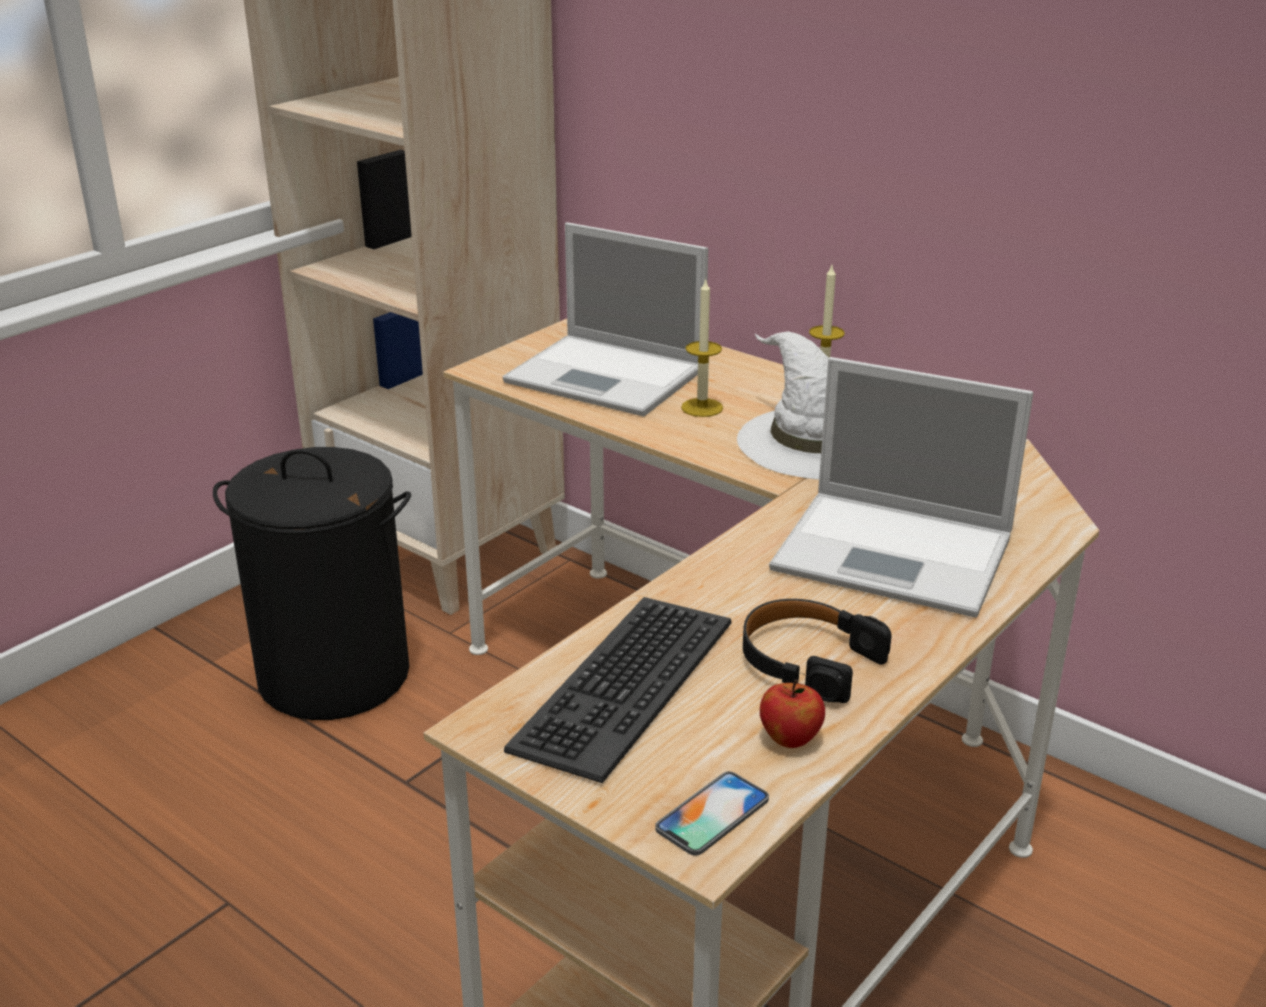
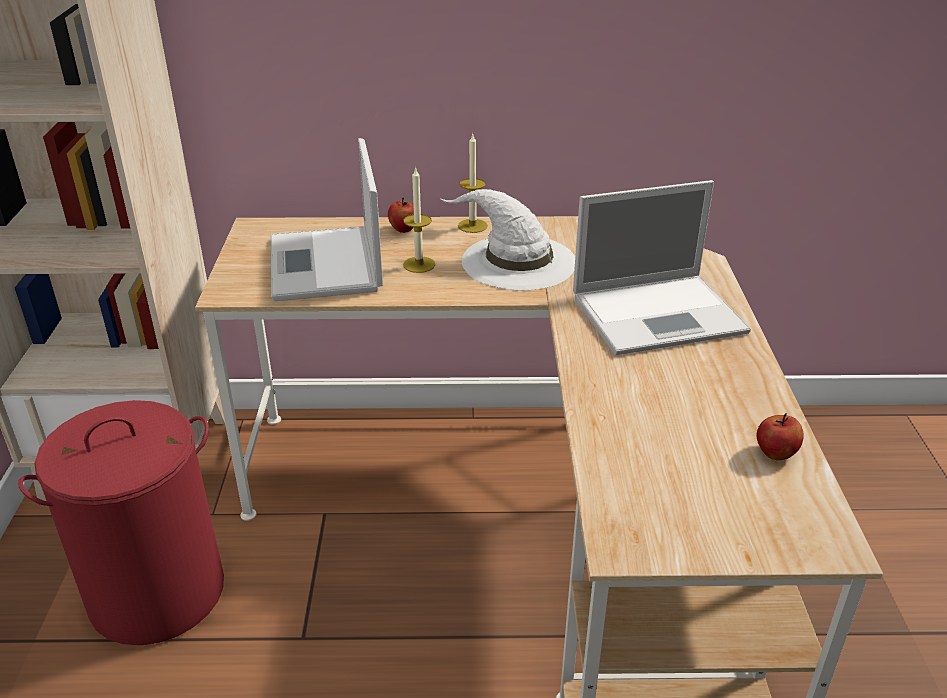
camera: 40 degrees left, 5 degrees up
(335, 675) = (158, 592): black laundry basket -> red laundry basket
(609, 376) = (326, 265): laptop -> laptop turned 90 degrees clockwise
(622, 684) = (649, 472): keyboard -> none
(712, 814) = (809, 522): phone -> none
(740, 369) = (404, 229): none -> apple
(808, 661) = (714, 401): black headphones -> none

